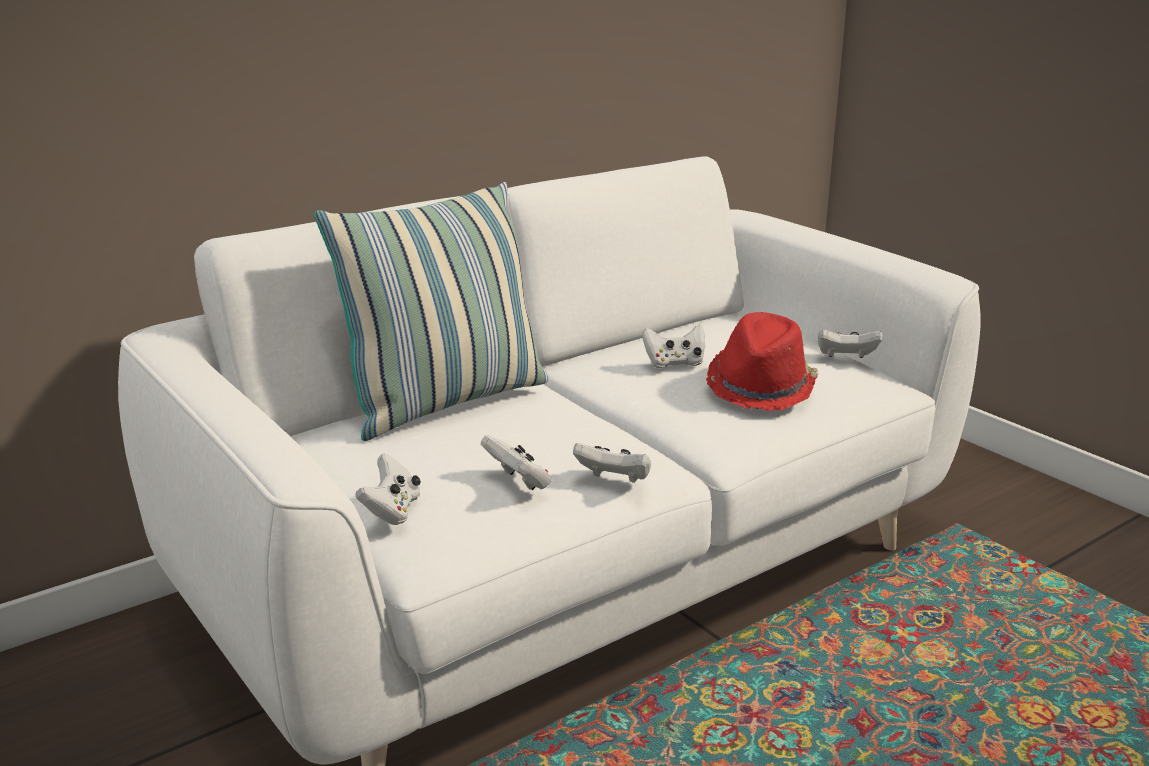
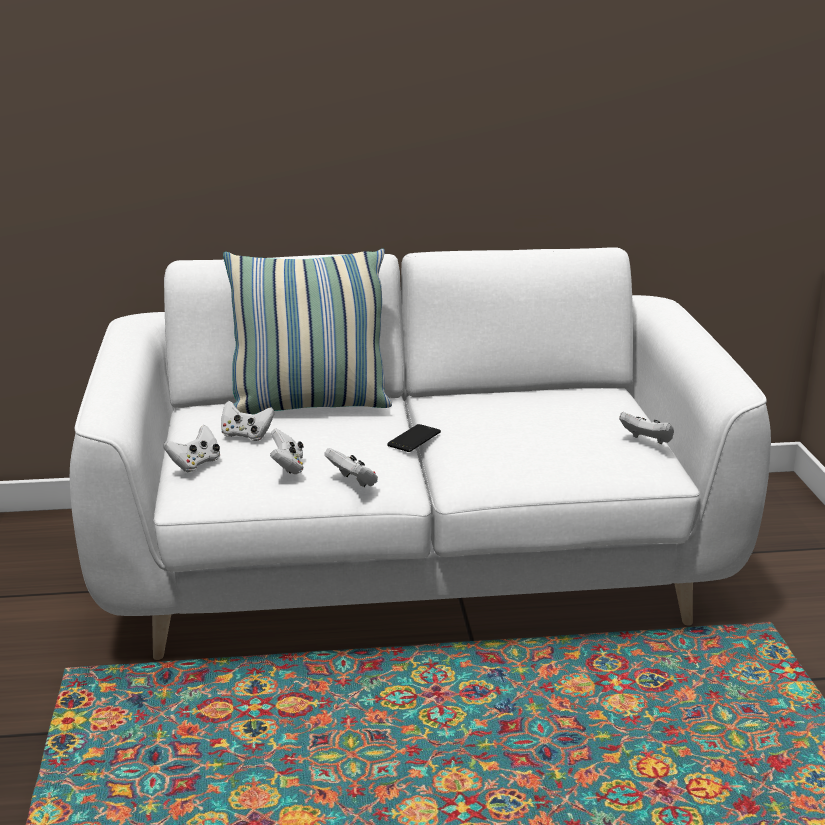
camera: 30 degrees right, 0 degrees up
(612, 412) = (414, 439): none -> phone
(674, 363) = (502, 415): white game controller -> white game controller (246, 435)
(761, 387) = (543, 446): red hat -> none

